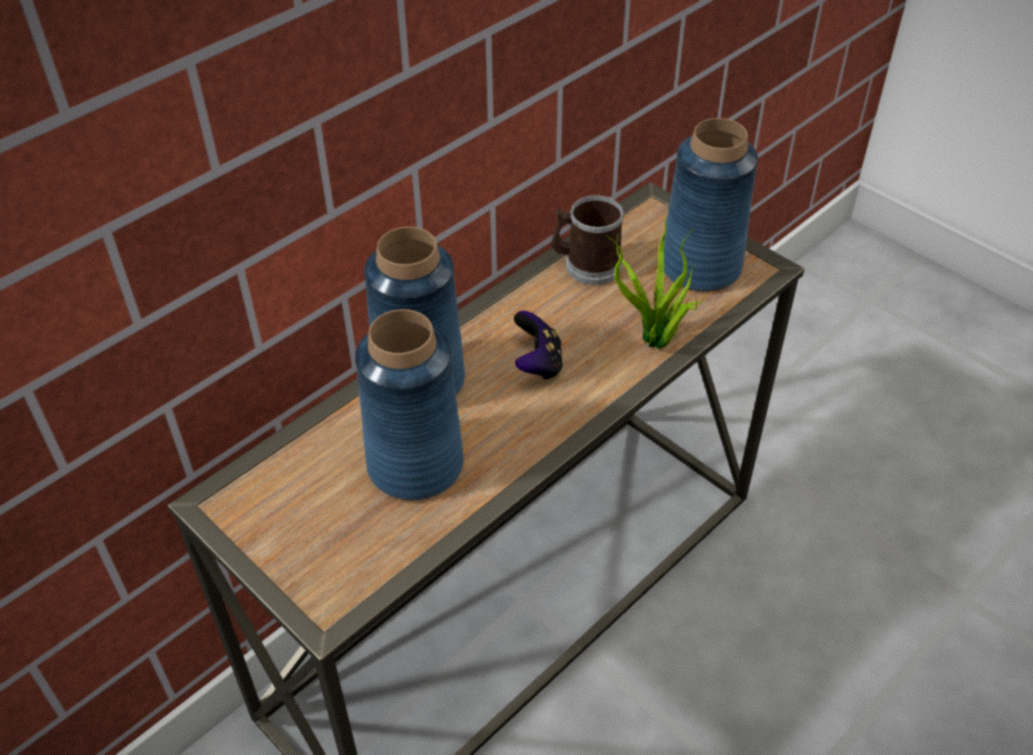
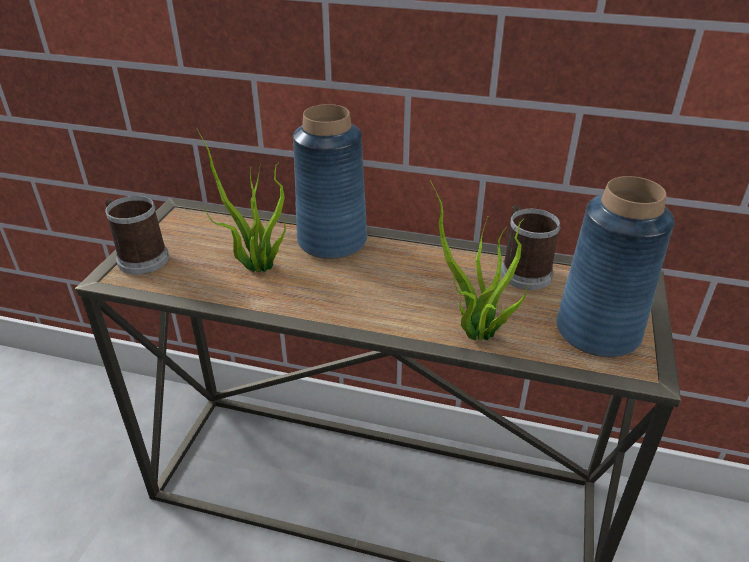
camera: 60 degrees right, 10 degrees down
(303, 574) = (139, 257): none -> mug
(416, 465) = (256, 267): blue vase -> potted plant
(538, 364) = (395, 285): game controller -> none

